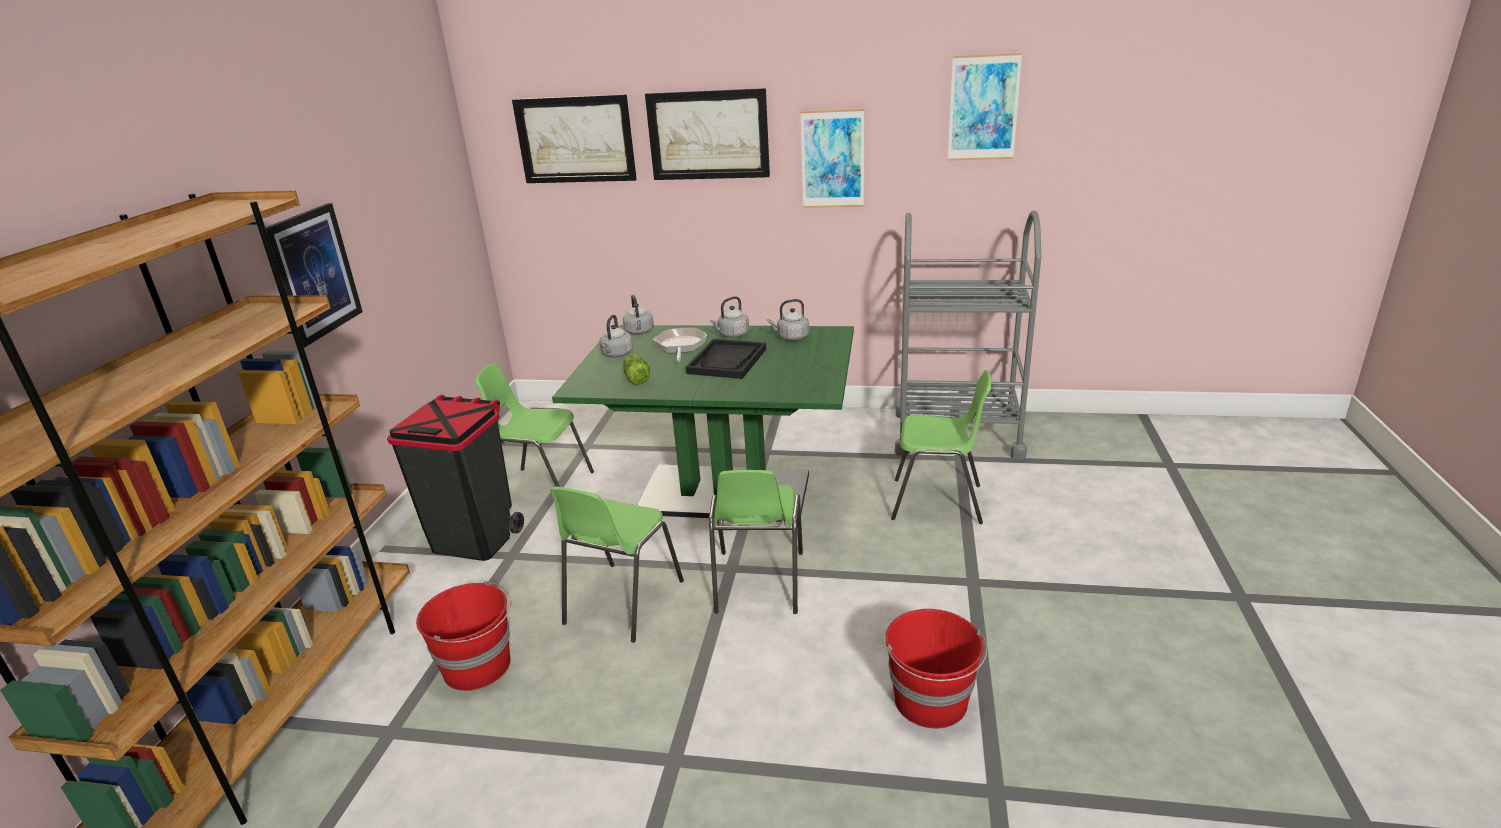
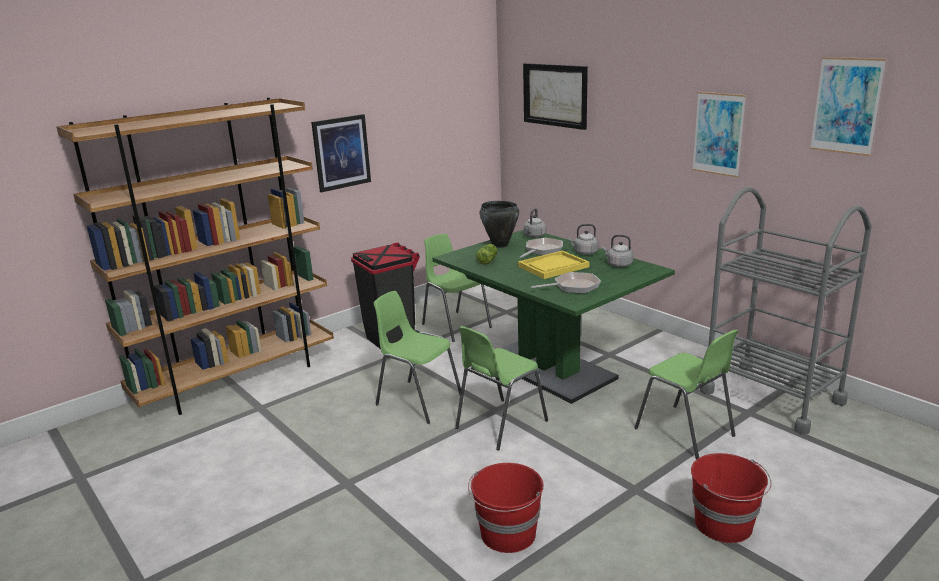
camera: 40 degrees right, 5 degrees down
(478, 666) = (322, 398): red bucket -> red bucket (724, 524)
(616, 355) = (500, 245): grey kettle -> black cooking pot
(622, 602) = (418, 400): green chair -> green chair turned 60 degrees clockwise
(708, 135) = (634, 102): picture -> none
(727, 361) = (553, 267): black tray -> yellow tray
(790, 377) = (573, 287): none -> frying pan

